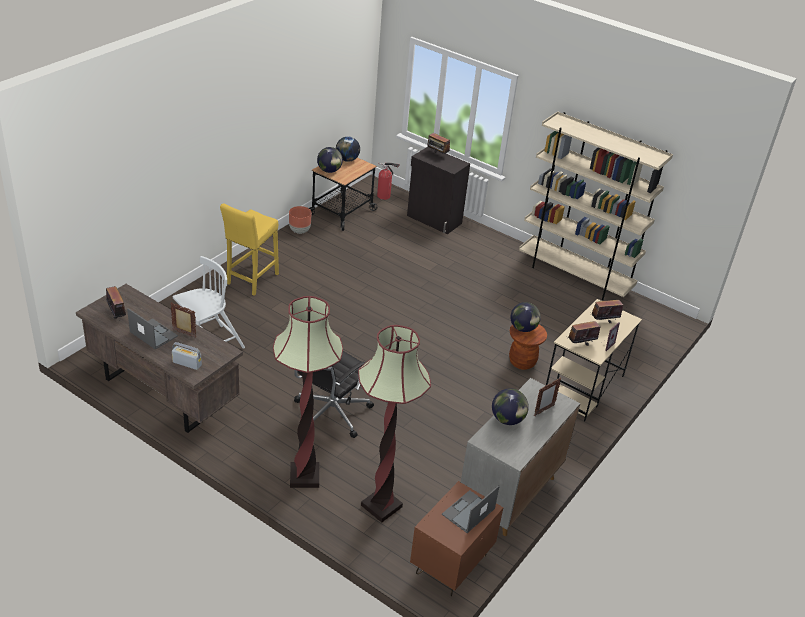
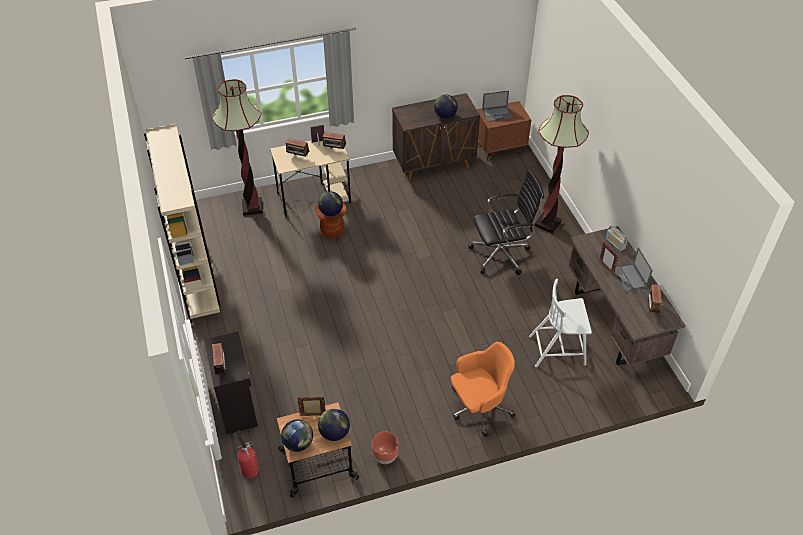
camera: 140 degrees left, 10 degrees up
(251, 280) = (479, 408): yellow stool -> orange office chair
(381, 506) = (513, 189): floor lamp -> floor lamp (252, 207)
(509, 495) = (434, 164): grey cabinet -> brown cabinet
(543, 410) = (418, 111): picture frame -> picture frame (313, 415)

